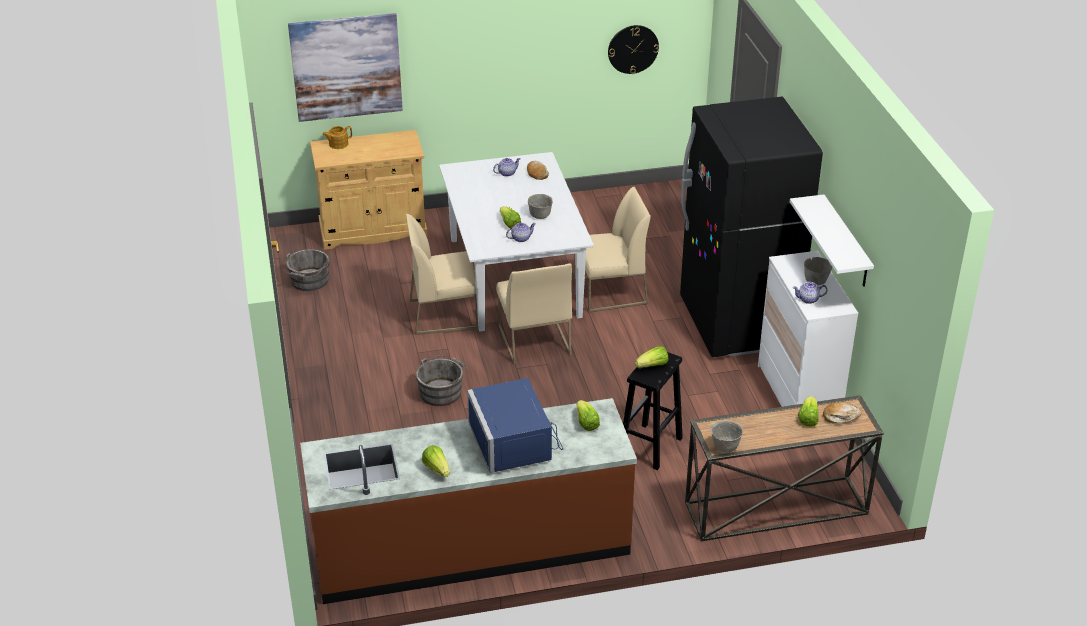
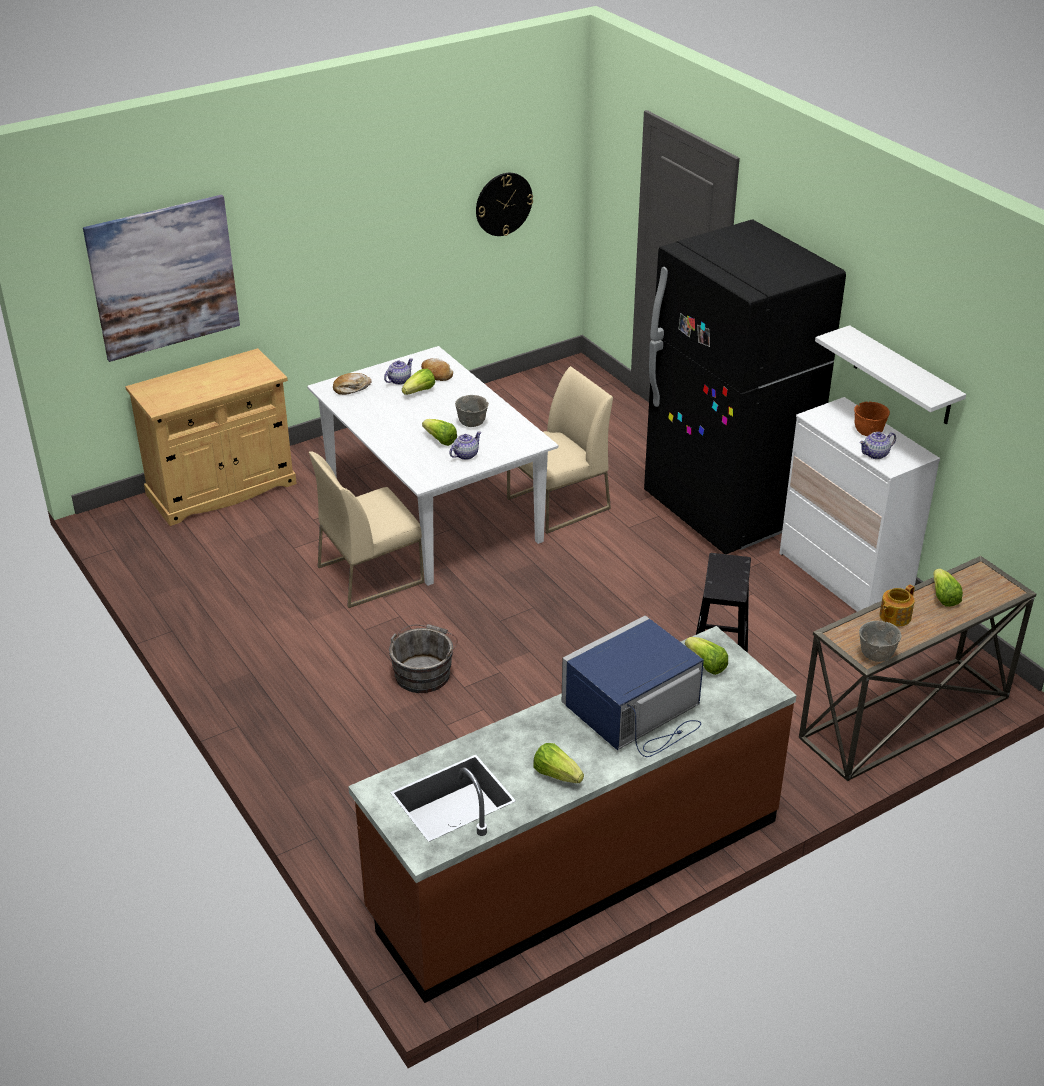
camera: 20 degrees left, 0 degrees up
(308, 282) = (171, 571): grey bucket -> none
(338, 144) = (165, 383): teapot -> teapot (894, 616)
(516, 442) = (636, 712): blue microwave -> blue microwave turned 90 degrees clockwise
(533, 340) = (500, 581): beige chair -> none
(653, 366) = (724, 575): lettuce -> lettuce (419, 391)
(815, 281) = (868, 432): grey bowl -> orange bowl
(840, 417) = (977, 586): bread -> bread (351, 388)

